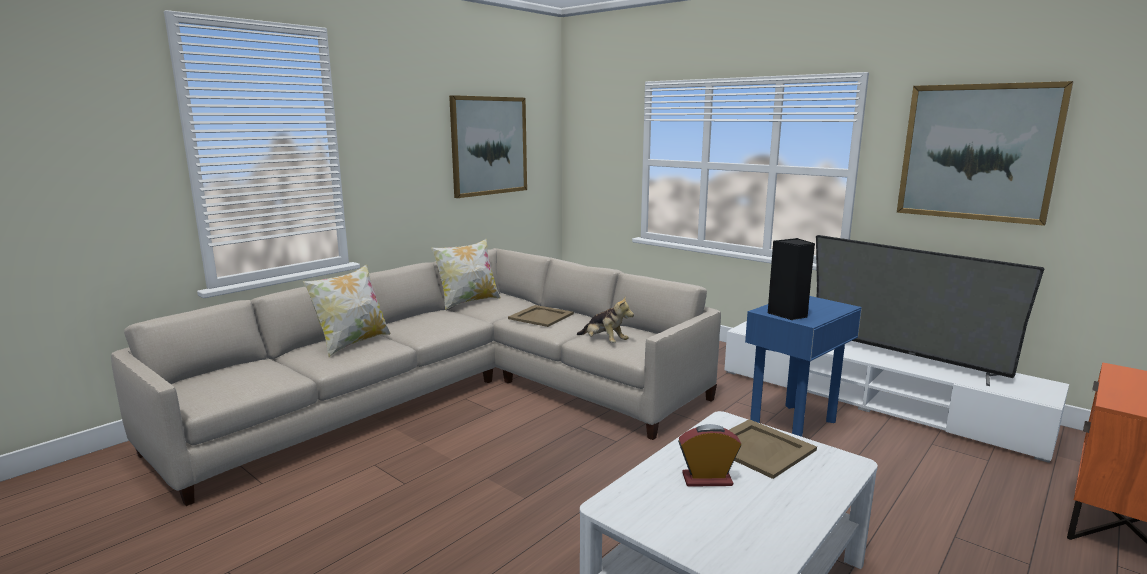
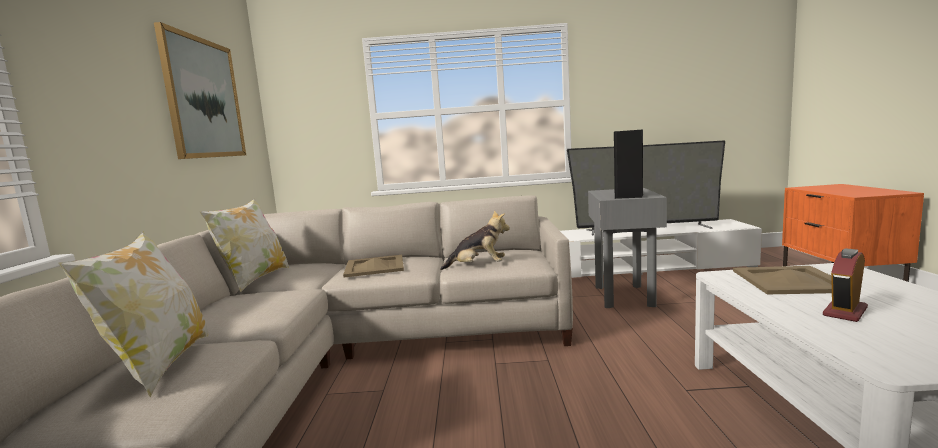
camera: 40 degrees left, 5 degrees down
(794, 424) = (624, 296): blue side table -> grey side table
(977, 152) = (648, 77): picture -> none

